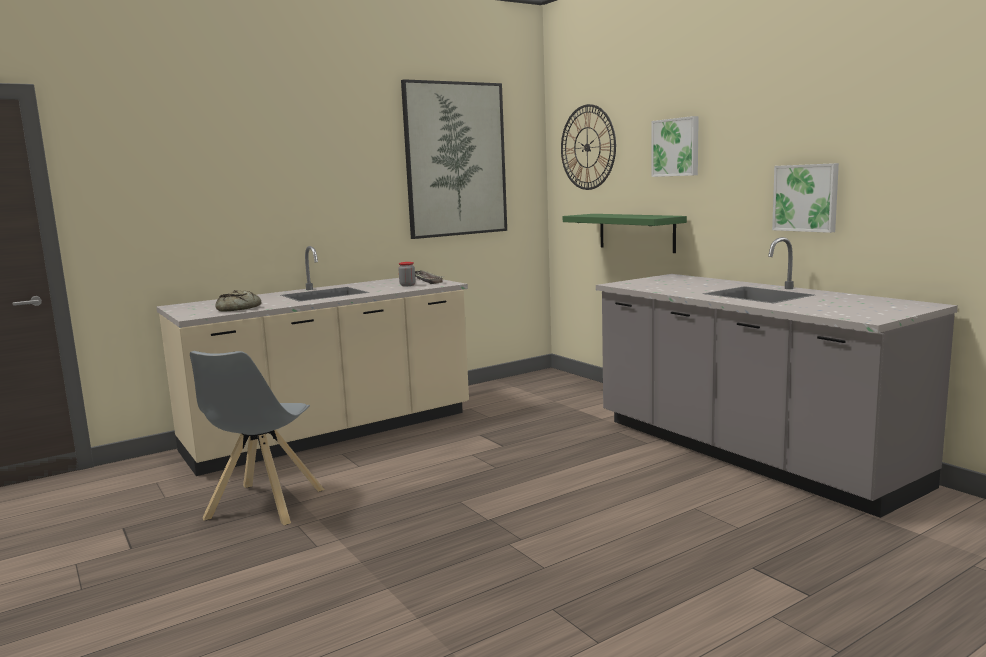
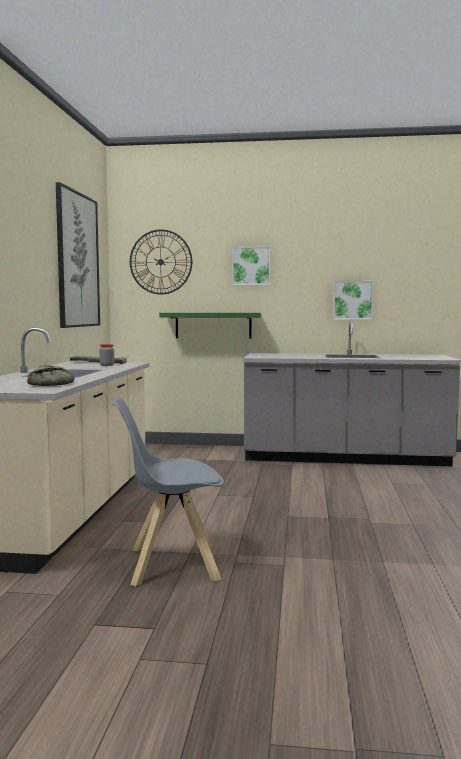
camera: 50 degrees left, 5 degrees down
(263, 505) = (170, 564): grey chair -> grey chair turned 120 degrees clockwise

